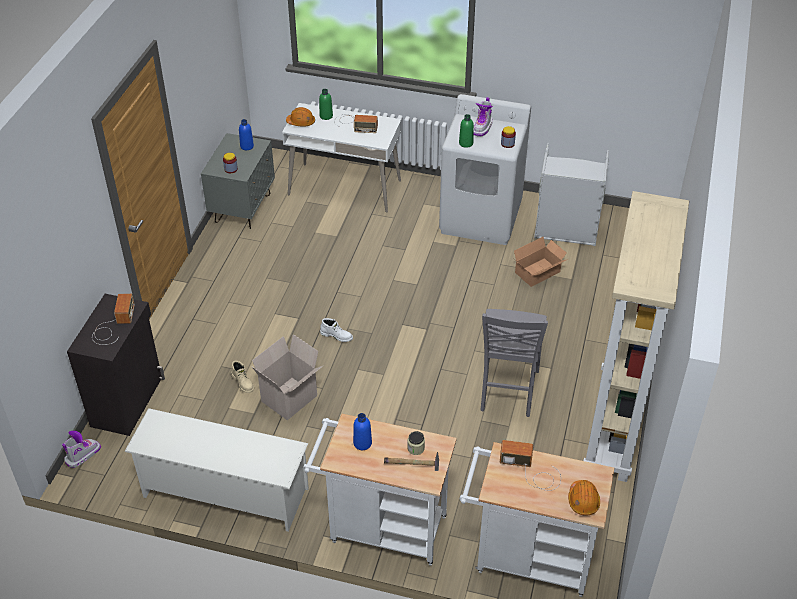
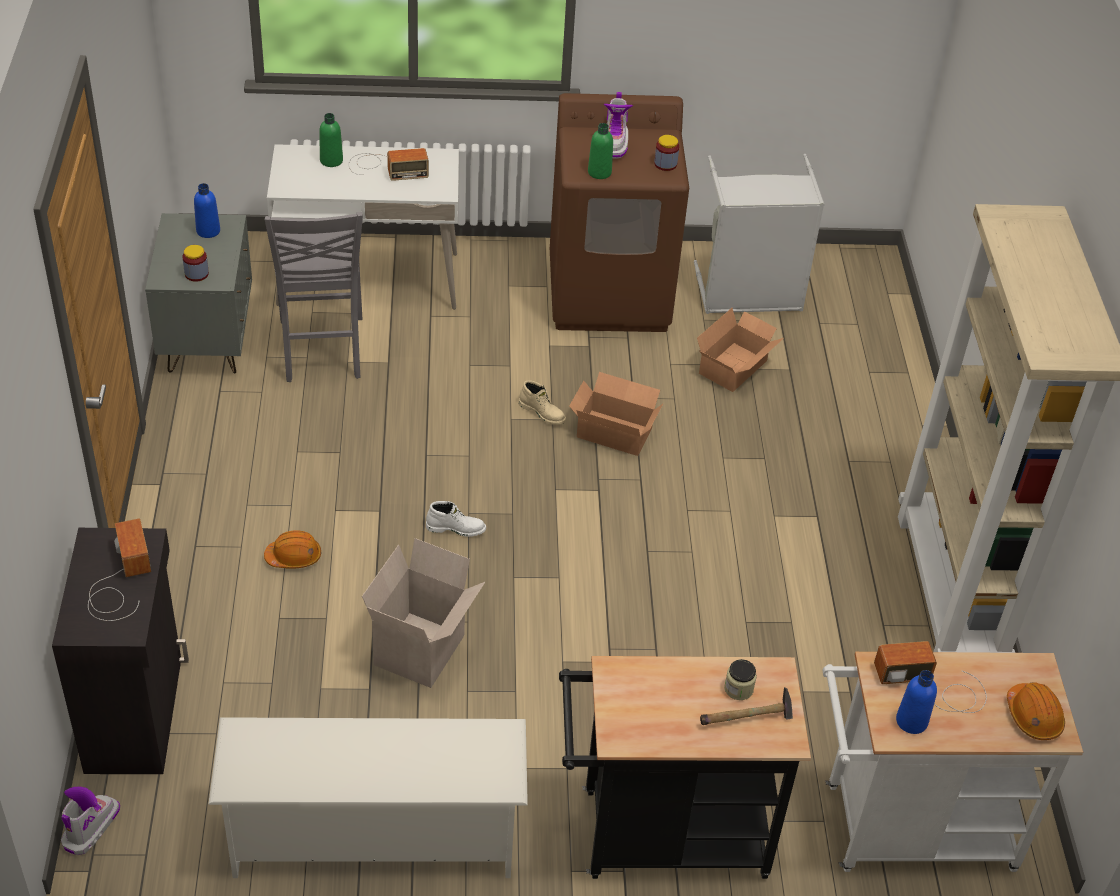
camera: 20 degrees left, 0 degrees up
(243, 382) = (329, 638): beige boot -> beige boot (542, 412)
(301, 122) = (293, 177): orange hard hat -> orange hard hat (294, 557)
(362, 443) = (648, 699): blue bottle -> blue bottle (911, 721)
(381, 528) = (661, 835): white cart -> black cart
(450, 297) = (613, 430): none -> cardboard box
(481, 217) = (610, 294): white washing machine -> brown washing machine
(507, 391) = (766, 566): grey chair -> grey chair (321, 350)

